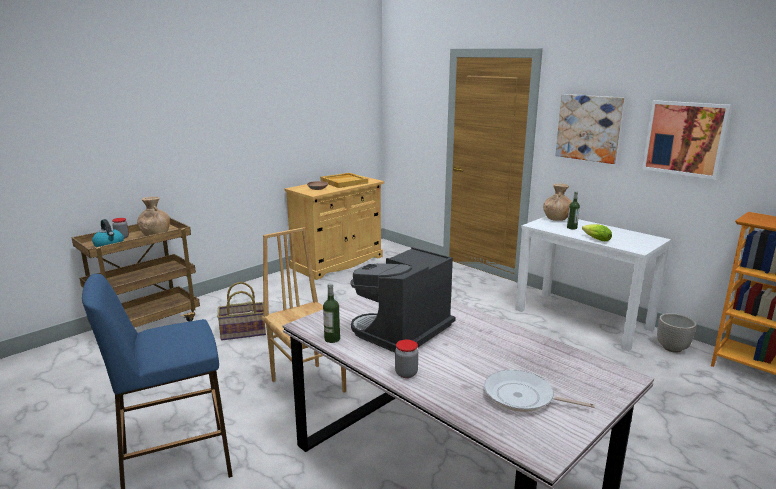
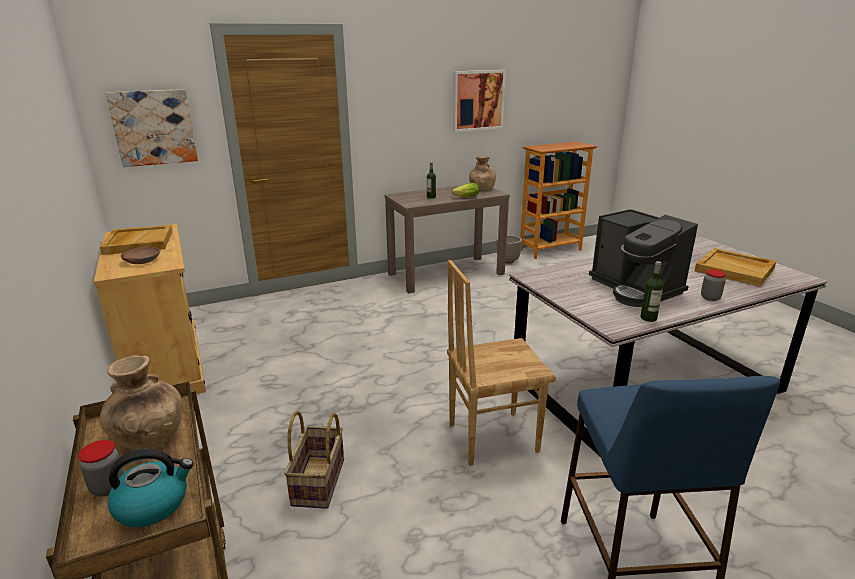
camera: 70 degrees left, 5 degrees up
(523, 397) = (735, 269): frying pan -> beige tray
(556, 219) = (402, 196): brown vase -> brown vase (481, 189)
(582, 319) = (446, 274): white console table -> brown console table
(589, 128) = (403, 103): picture -> picture (154, 127)

